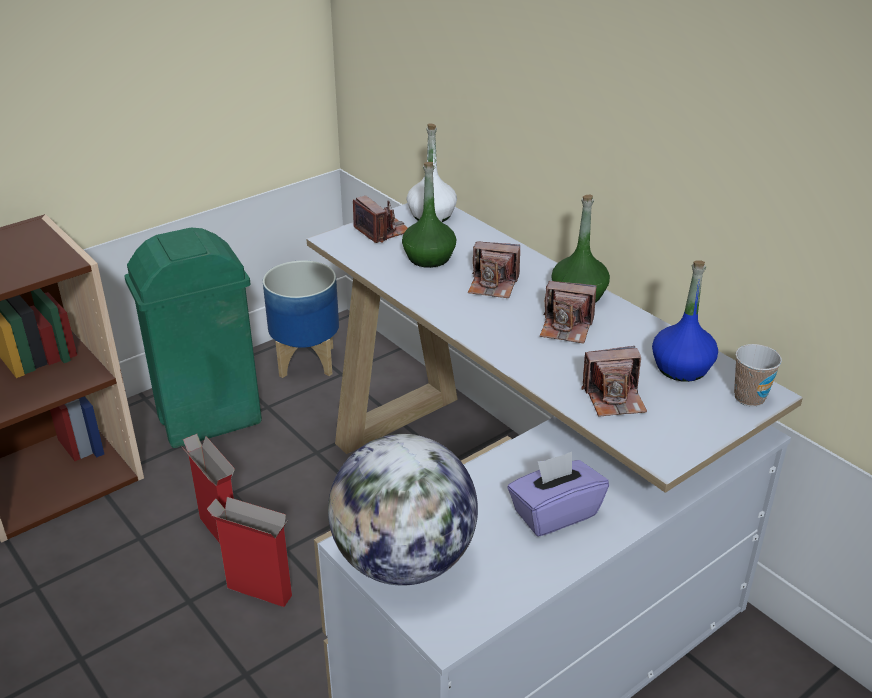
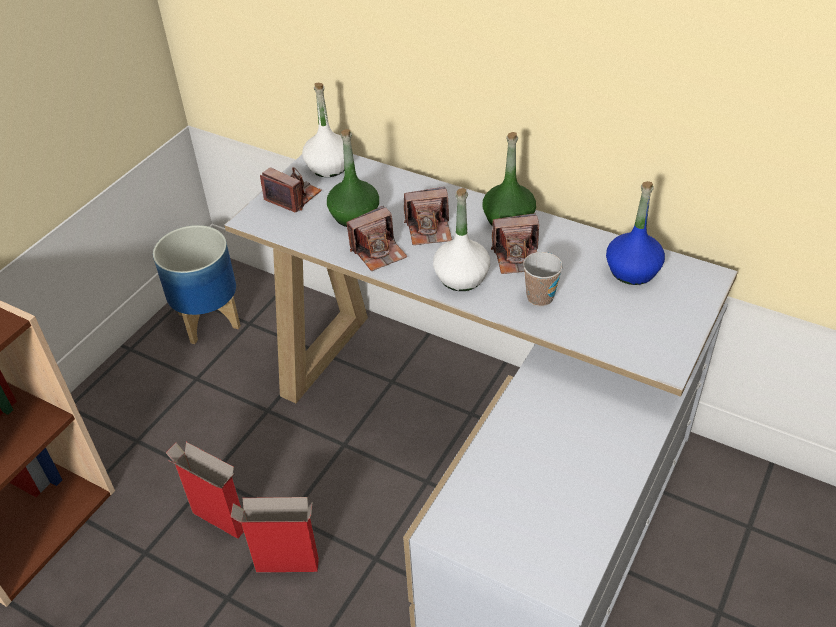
camera: 20 degrees left, 10 degrees up
(208, 421) = (146, 411): green trash can -> none
(404, 561) = (493, 530): globe -> none
(498, 330) = (461, 277): none -> white bottle
(554, 513) = (588, 439): purple tissue box -> none
(614, 398) = (596, 318): camera -> camera (378, 252)
(749, 398) = (699, 284): cup -> cup (540, 297)

